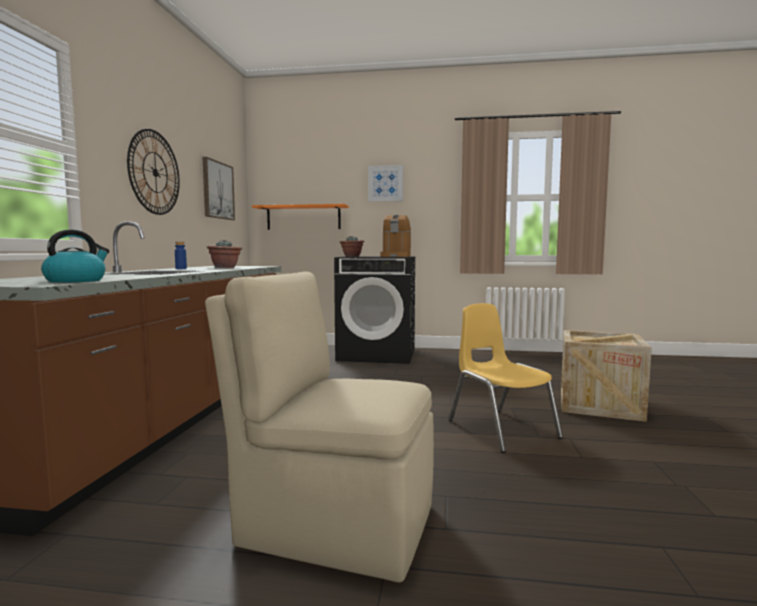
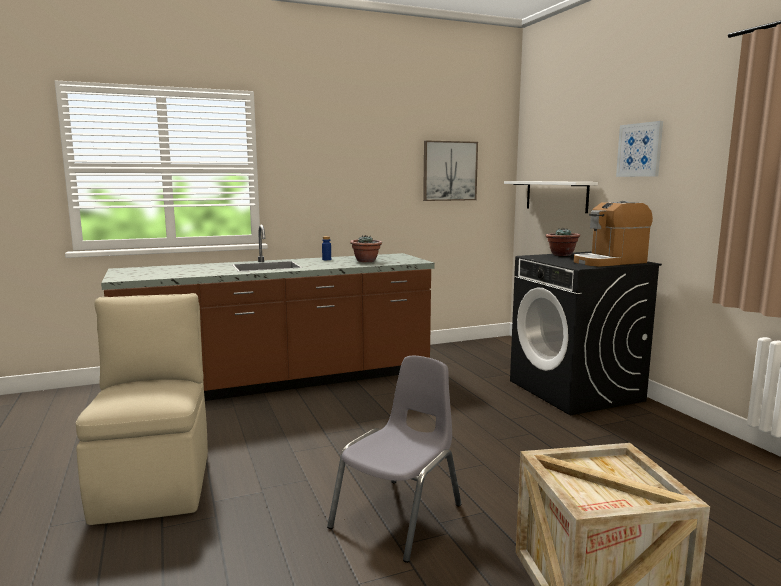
camera: 60 degrees right, 5 degrees up
(76, 281) = (152, 276): kettle -> none
(155, 172) = (348, 169): wall clock -> none
(303, 217) = (556, 196): orange shelf -> white shelf
(501, 429) = (399, 517): yellow chair -> grey chair

